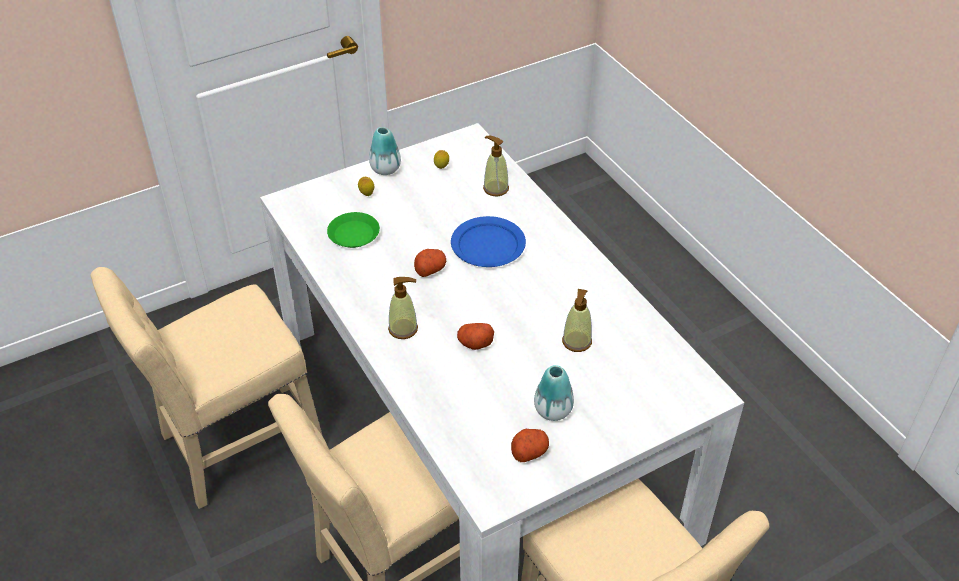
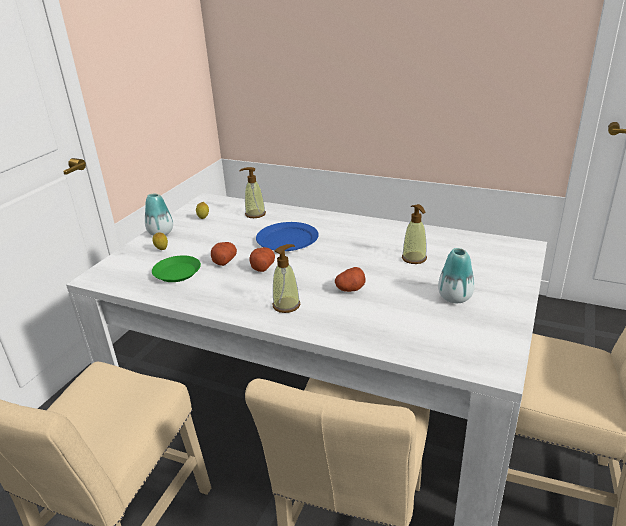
camera: 35 degrees left, 15 degrees down
(529, 451) = (475, 326): potato -> potato (224, 260)

